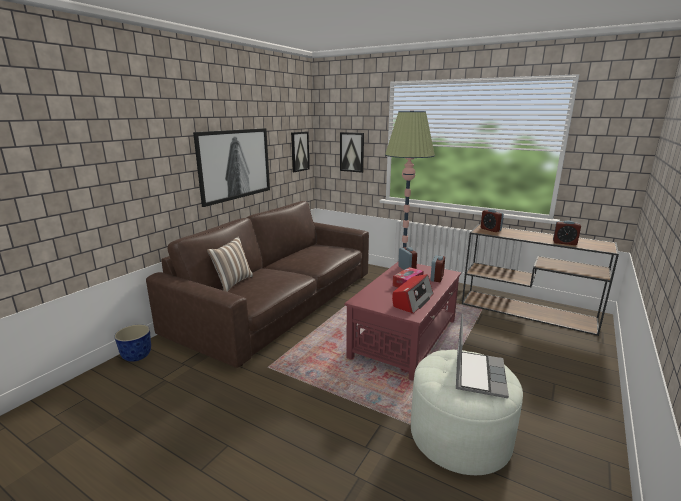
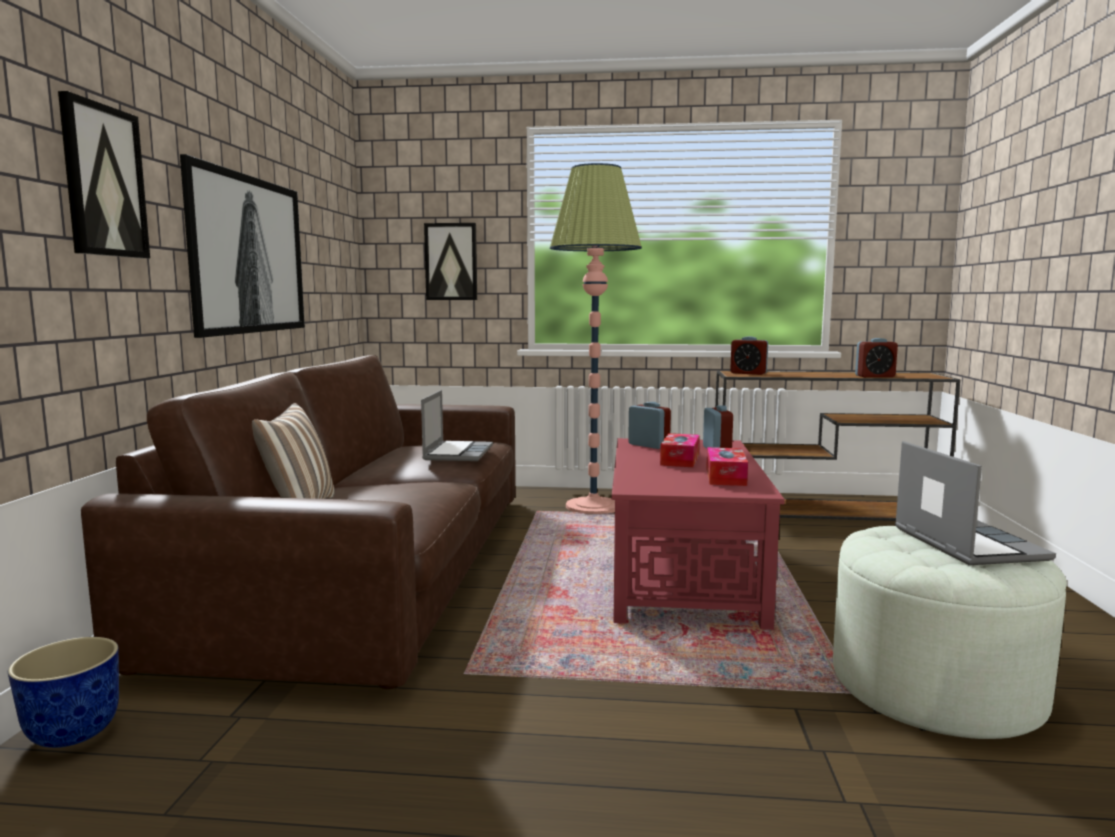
camera: 25 degrees left, 10 degrees down
(299, 151) = (343, 259): picture -> picture (103, 181)
(322, 257) = (457, 453): none -> laptop
(412, 300) = (725, 477): radio -> tissue box

